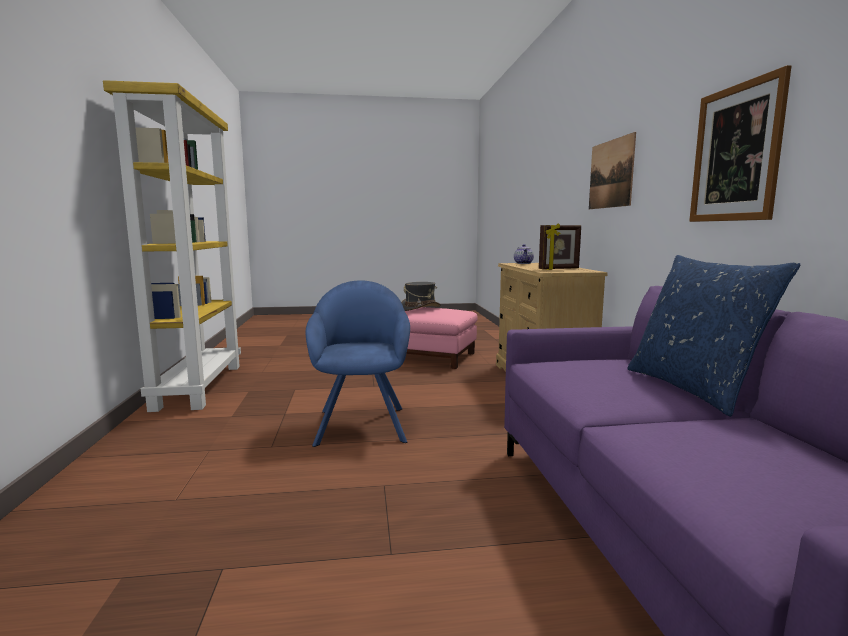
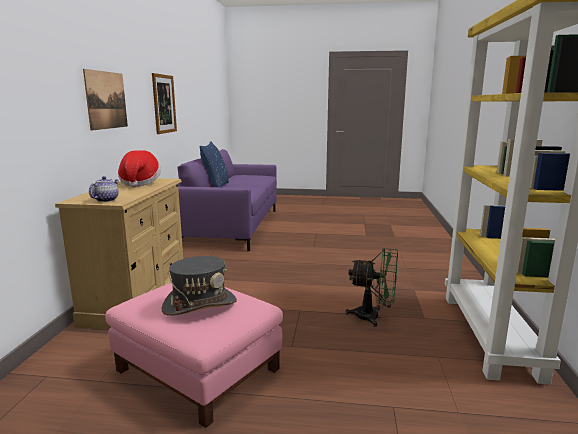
camera: 165 degrees left, 5 degrees up
(300, 387) = (373, 317): none -> green fan
(362, 423) = (318, 274): blue armchair -> none
(559, 269) = (140, 183): picture frame -> hat

